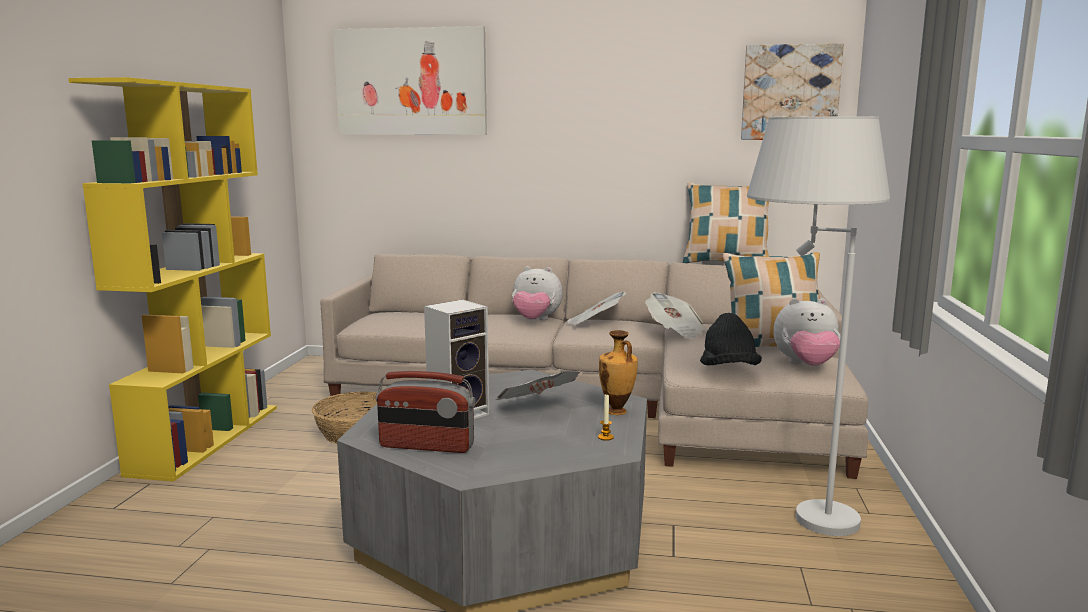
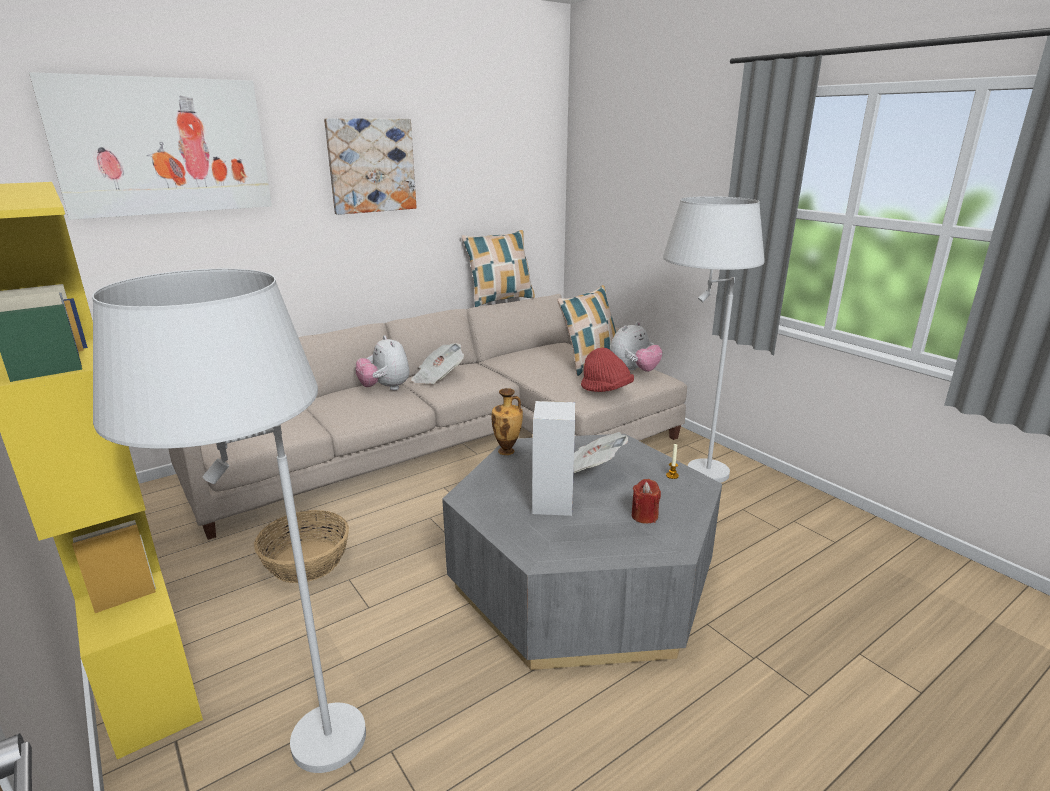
camera: 45 degrees left, 10 degrees up
(166, 521) = (287, 761): none -> white floor lamp
(426, 446) = (598, 542): radio -> none
(504, 449) = (644, 516): none -> red candle
(535, 320) = (385, 388): plush toy -> plush toy turned 90 degrees clockwise
(617, 412) = (634, 452): vase -> vase (507, 451)
(675, 331) = (510, 367): newspaper -> none
(728, 370) = (606, 391): black hat -> red hat
(790, 93) = (527, 153): picture -> picture (371, 166)

